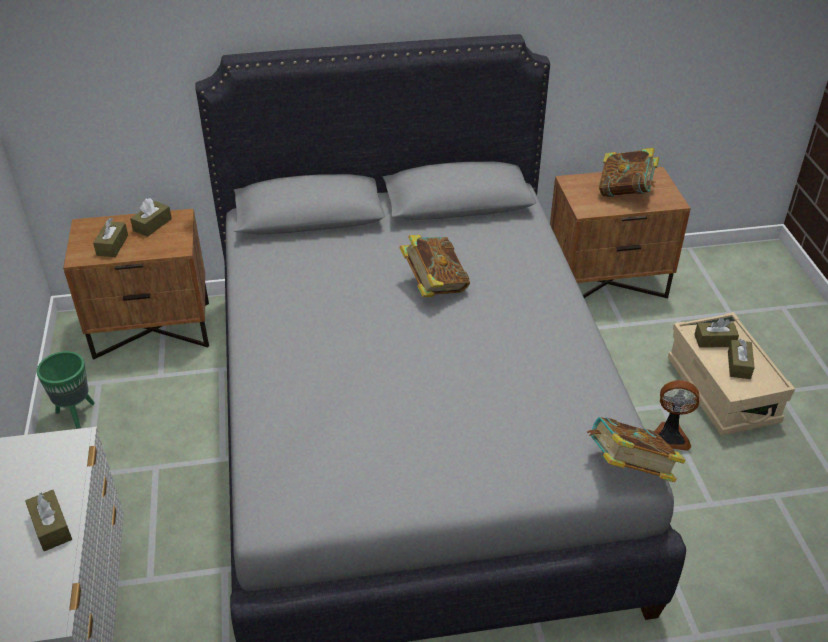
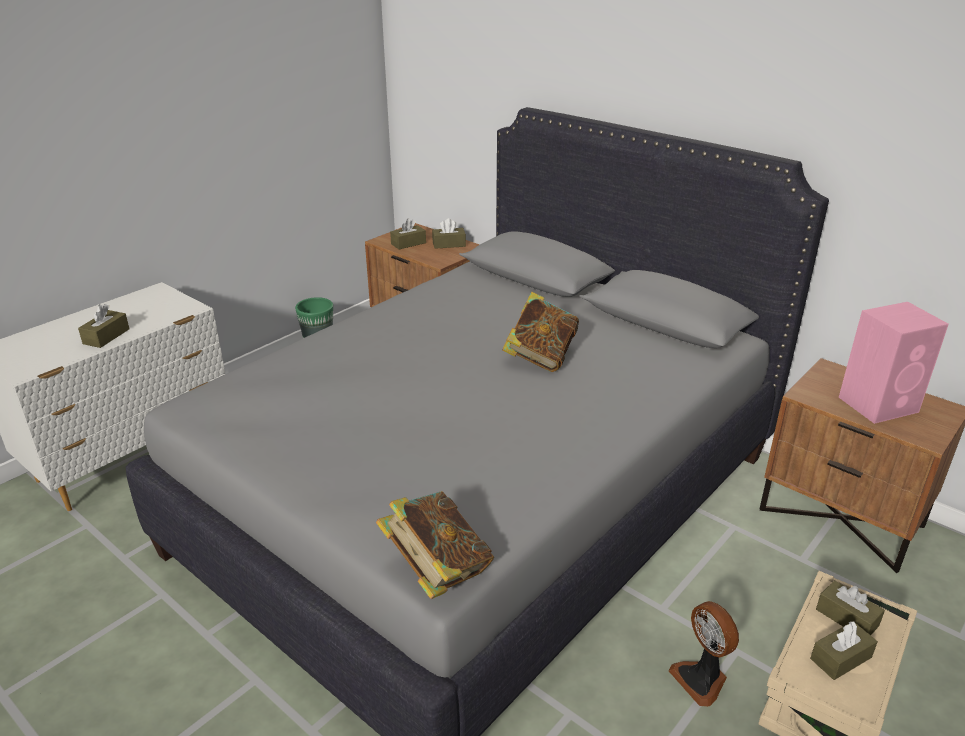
camera: 50 degrees right, 10 degrees down
(625, 192) = (879, 404): book -> pink speaker

